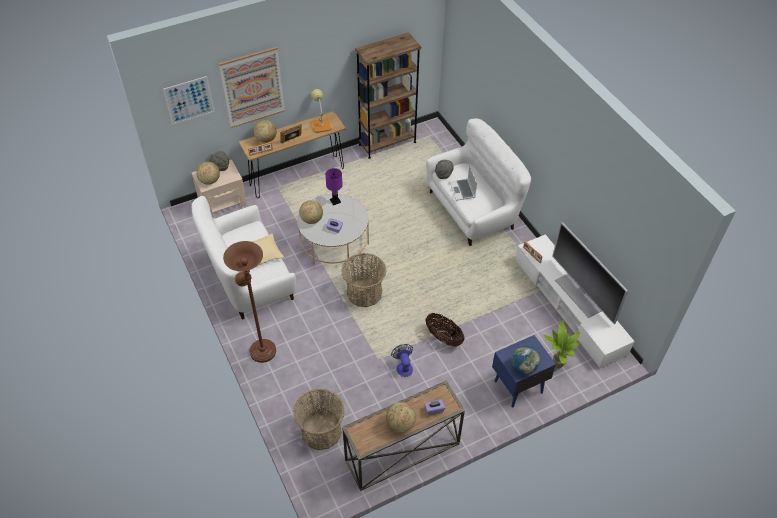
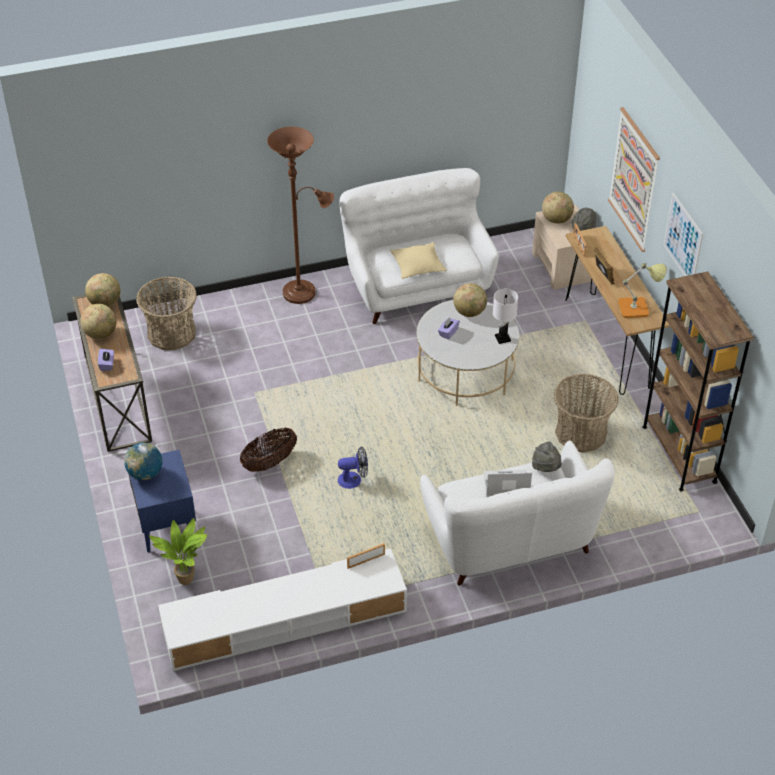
camera: 100 degrees right, 5 degrees down
(189, 100) = (598, 117): picture -> picture (683, 239)
(266, 139) = (607, 251): globe -> globe (105, 303)
(335, 201) = (503, 338): purple table lamp -> white table lamp
(364, 293) = (367, 391): basket -> basket (581, 433)
(403, 366) = (236, 415): fan -> fan (354, 480)
(578, 295) = (273, 601): television -> none

